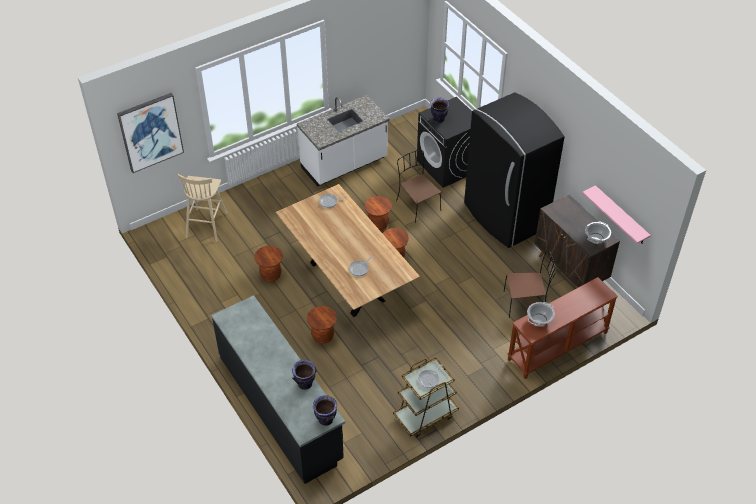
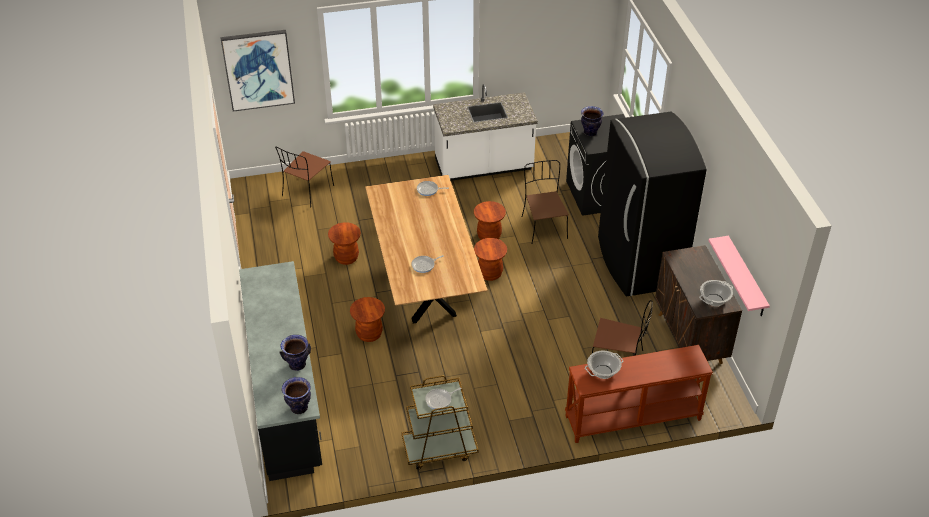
camera: 20 degrees right, 5 degrees down
(207, 224) = (307, 192): beige stool -> brown chair

